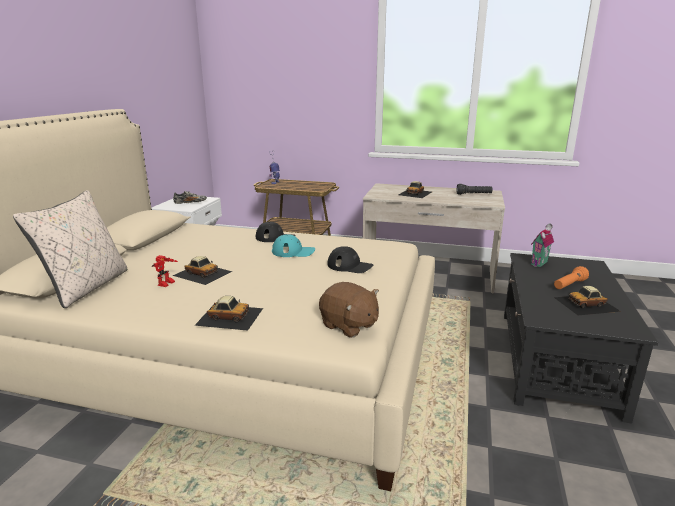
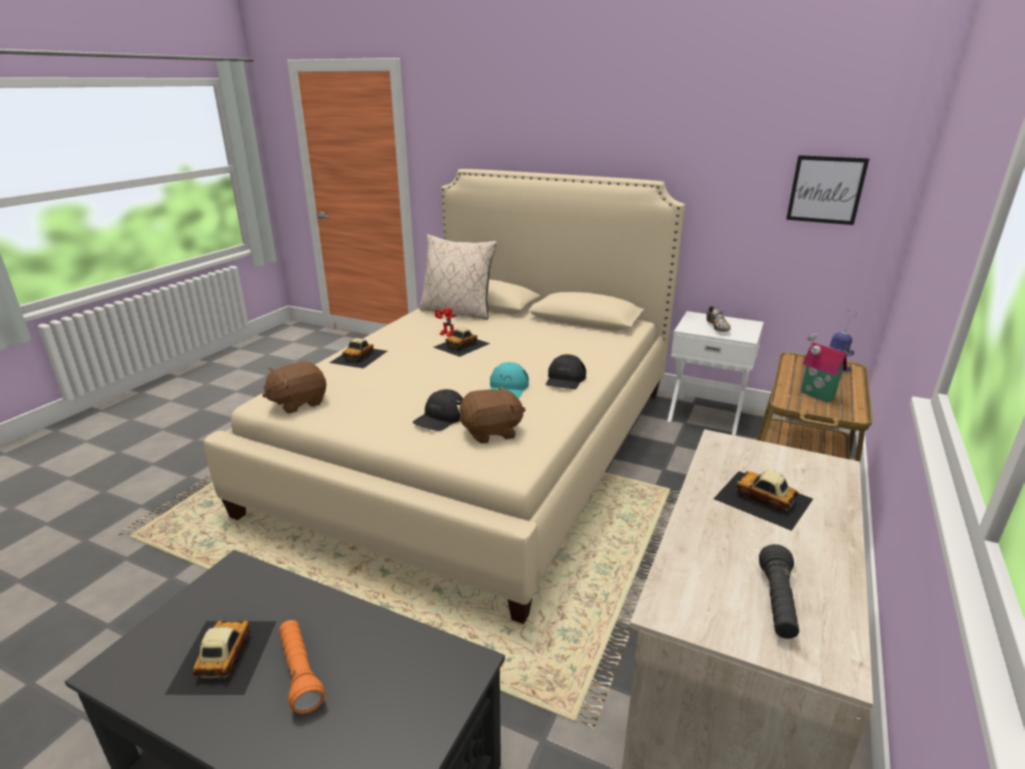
camera: 100 degrees right, 5 degrees up
(179, 101) = (826, 190): none -> picture
(362, 251) = (491, 432): none -> brown plush toy
(540, 264) = (420, 680): toy house -> toy house (815, 396)

